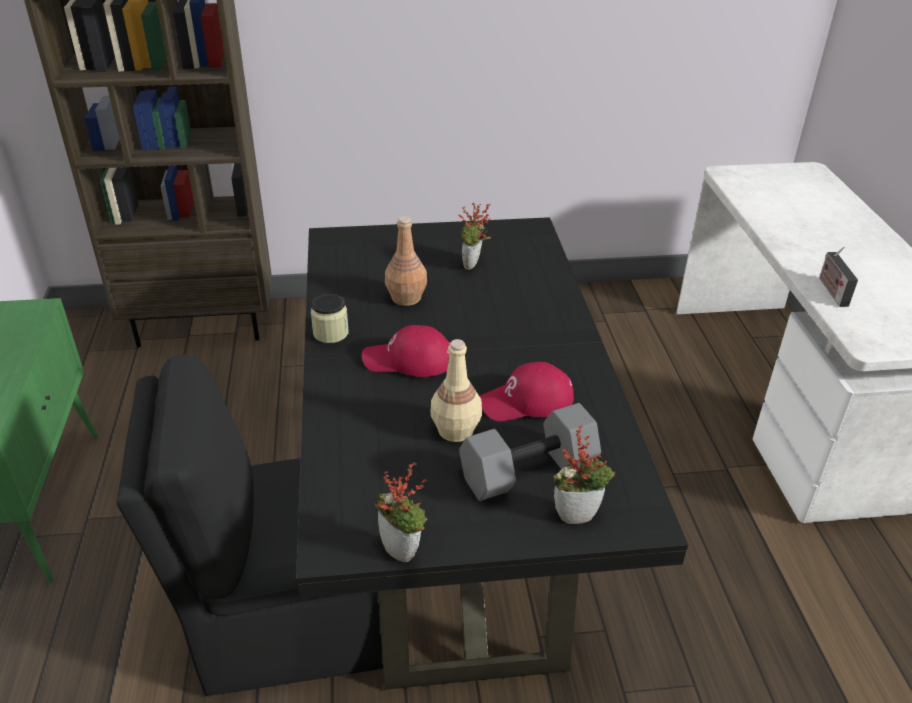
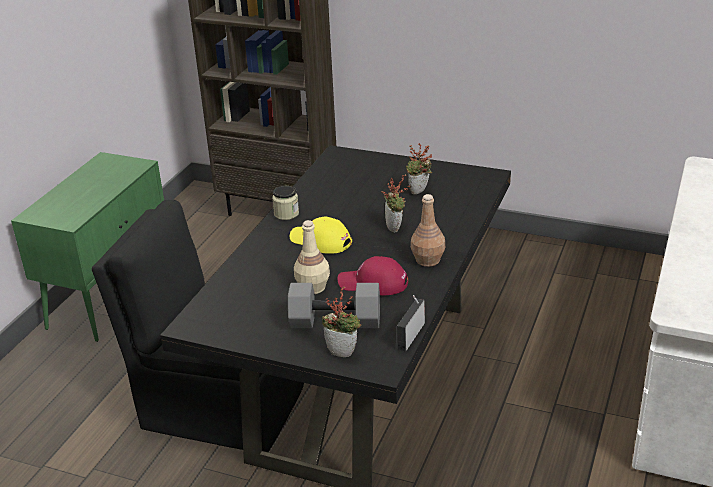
camera: 30 degrees right, 5 degrees down
(403, 550) = (226, 339): potted plant -> potted plant (396, 228)
(406, 298) = (354, 203): brown bottle -> brown bottle (428, 260)
(408, 360) = (320, 241): red cap -> yellow cap
(831, 290) = (689, 270): radio -> radio (411, 334)

